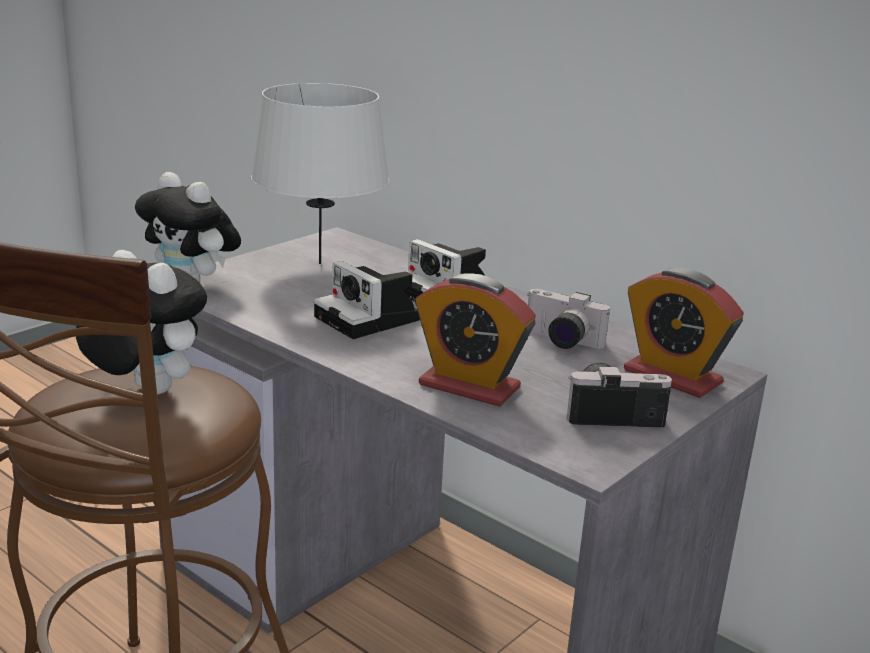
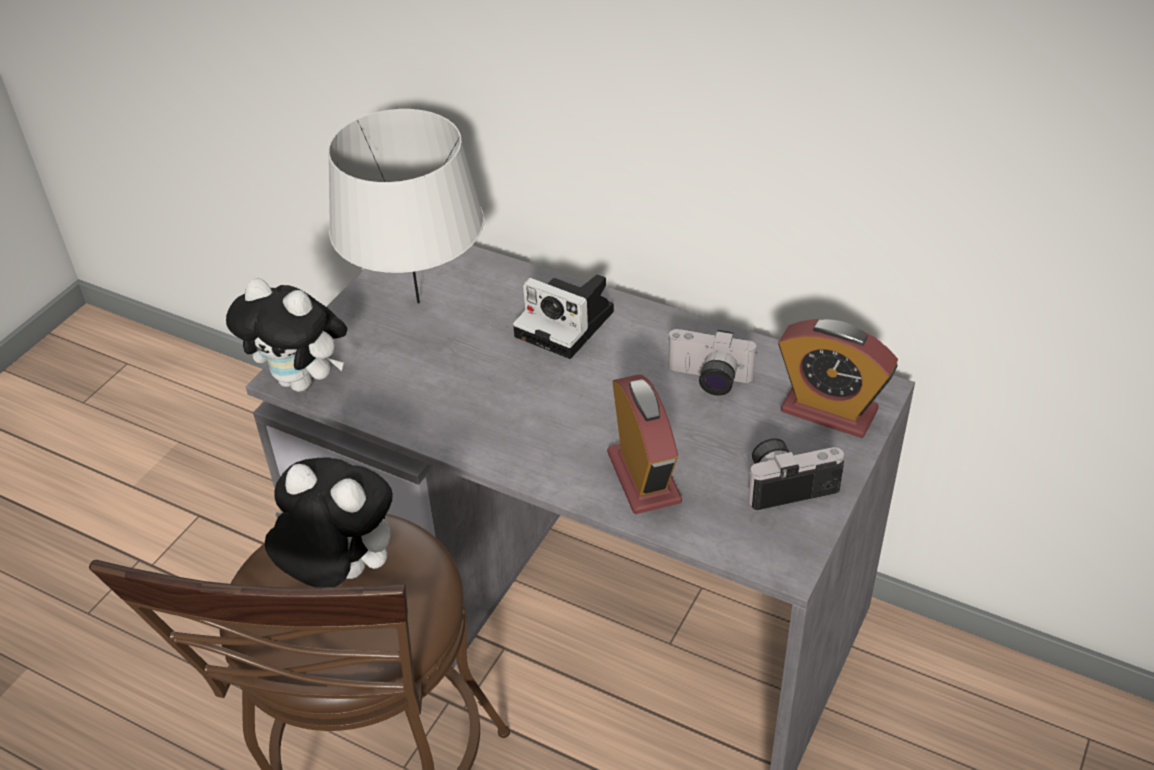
camera: 10 degrees left, 20 degrees up
(370, 319) = (509, 391): camera -> none
(469, 386) = (643, 477): alarm clock -> alarm clock turned 120 degrees counterclockwise

